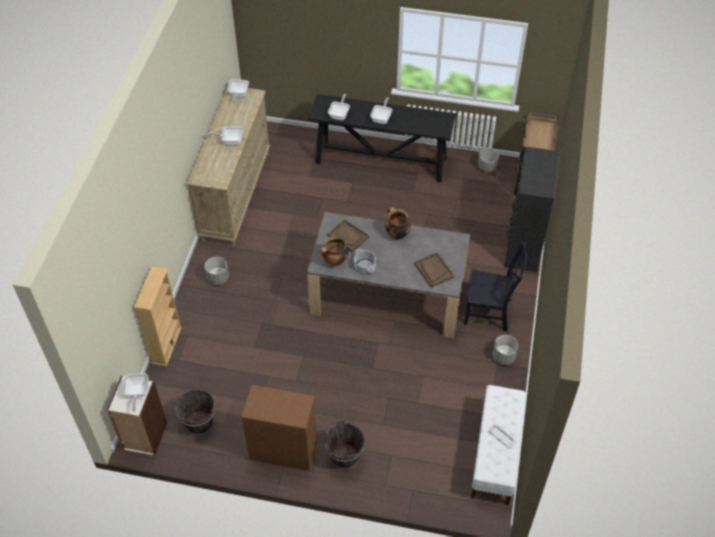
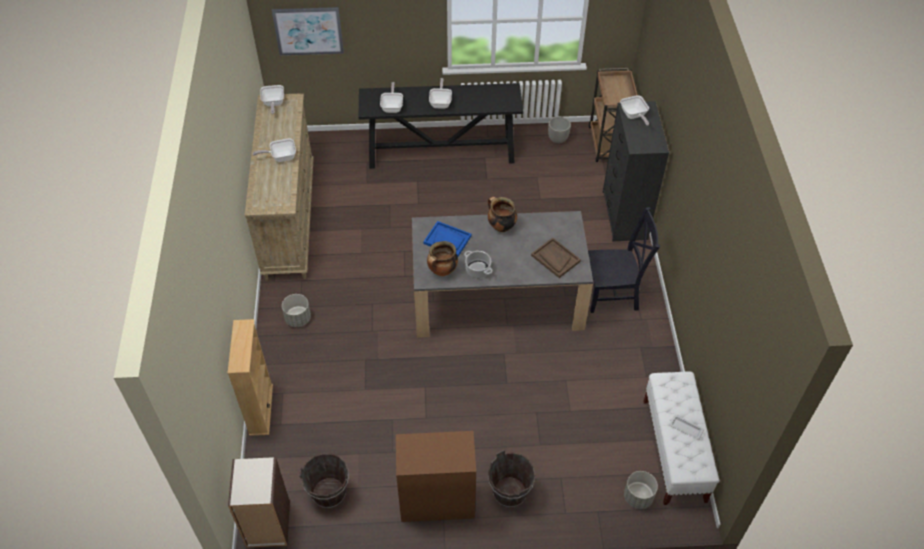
camera: 15 degrees left, 0 degrees up
(137, 393) = (259, 476): frying pan -> frying pan (634, 116)
(280, 38) = (308, 31): none -> picture
(348, 236) = (447, 240): brown tray -> blue tray
(503, 356) = (645, 339): grey planter -> grey planter (638, 496)

